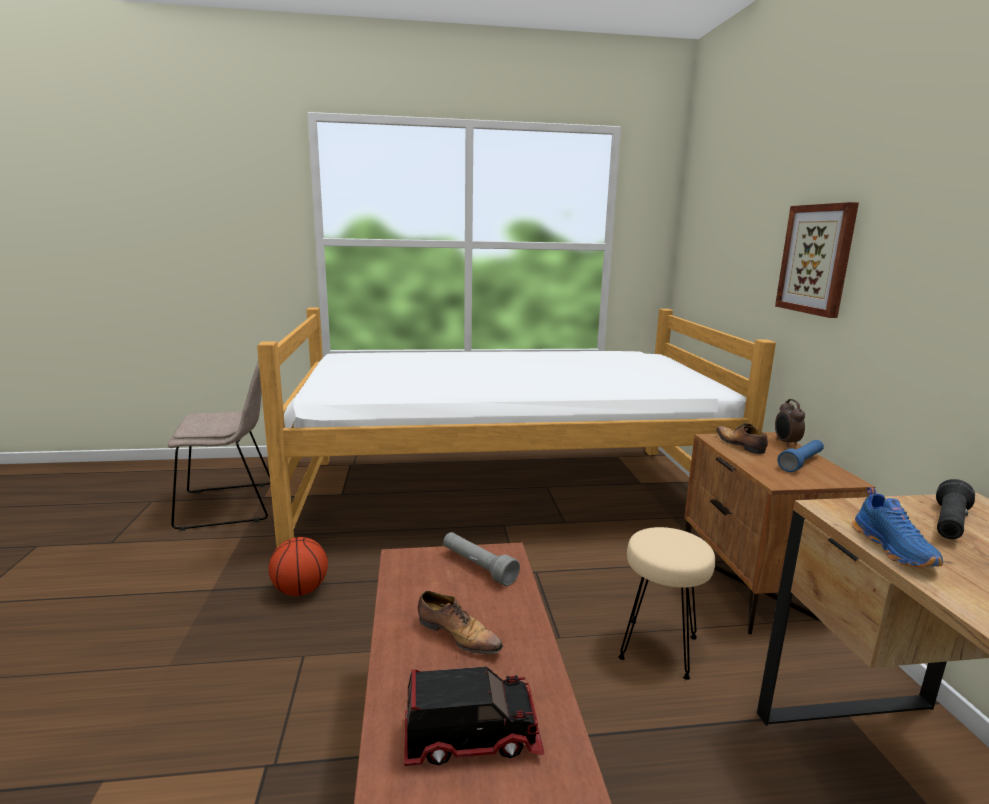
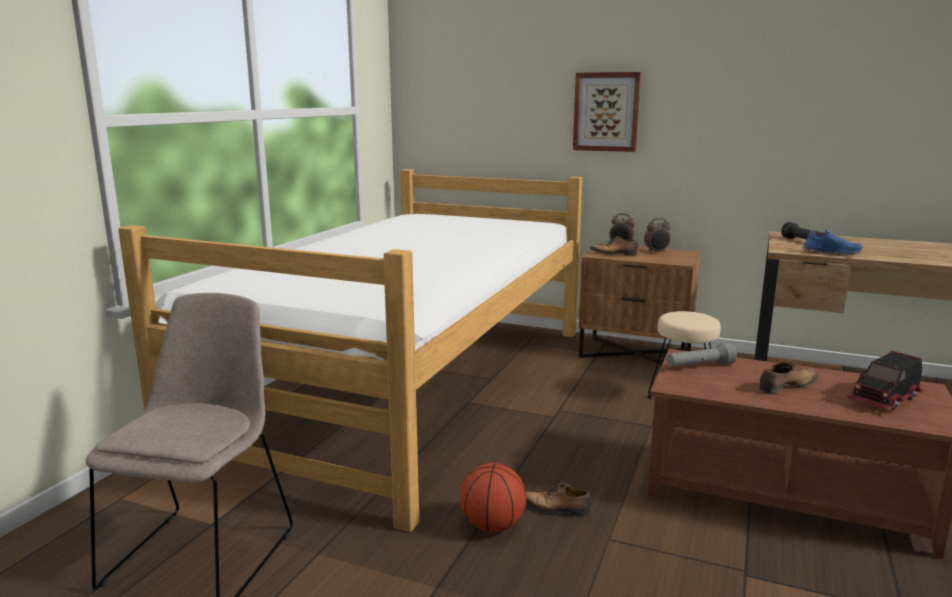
camera: 60 degrees left, 0 degrees up
(341, 615) = (556, 509): none -> shoe
(471, 737) = (886, 399): toy truck -> toy truck turned 150 degrees counterclockwise
(801, 463) = (656, 252): blue flashlight -> alarm clock

